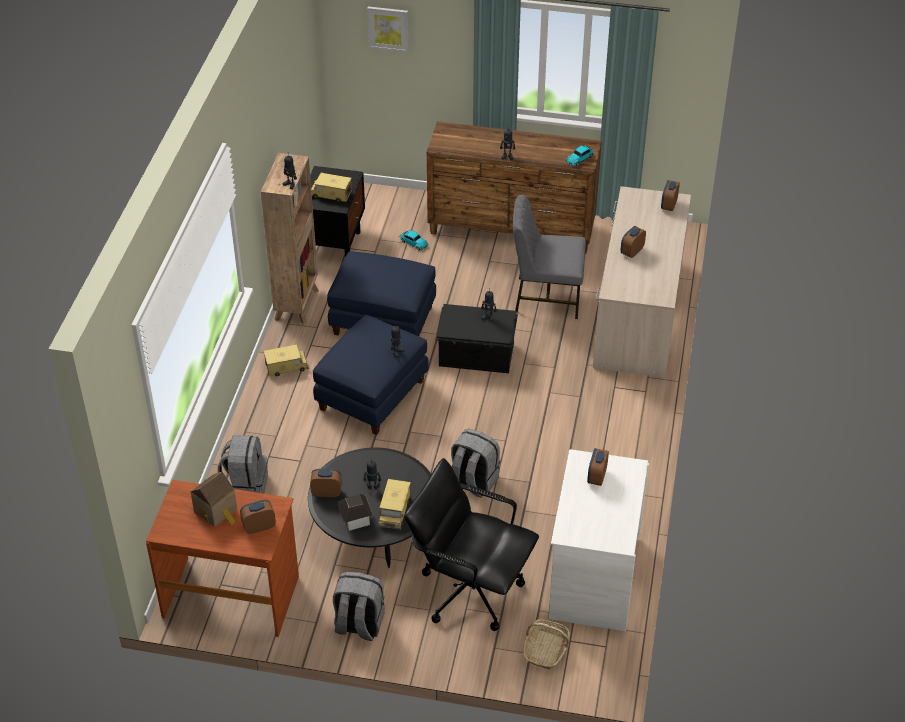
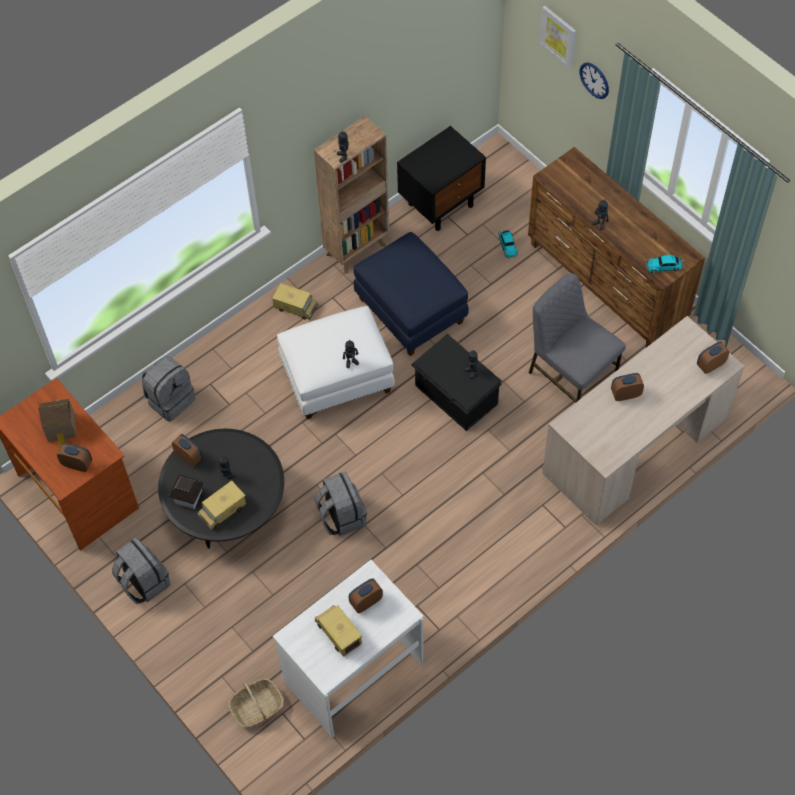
camera: 40 degrees right, 15 degrees up
(330, 194) = (436, 165): toy truck -> toy truck (338, 633)
(371, 394) = (337, 378): blue ottoman -> white ottoman
(436, 49) = (594, 80): none -> wall clock
(470, 590) = (249, 612): black office chair -> none

